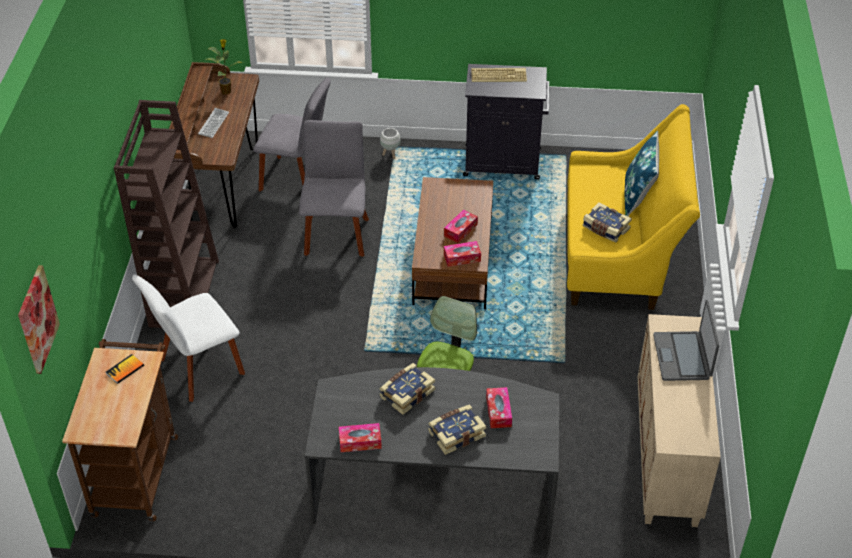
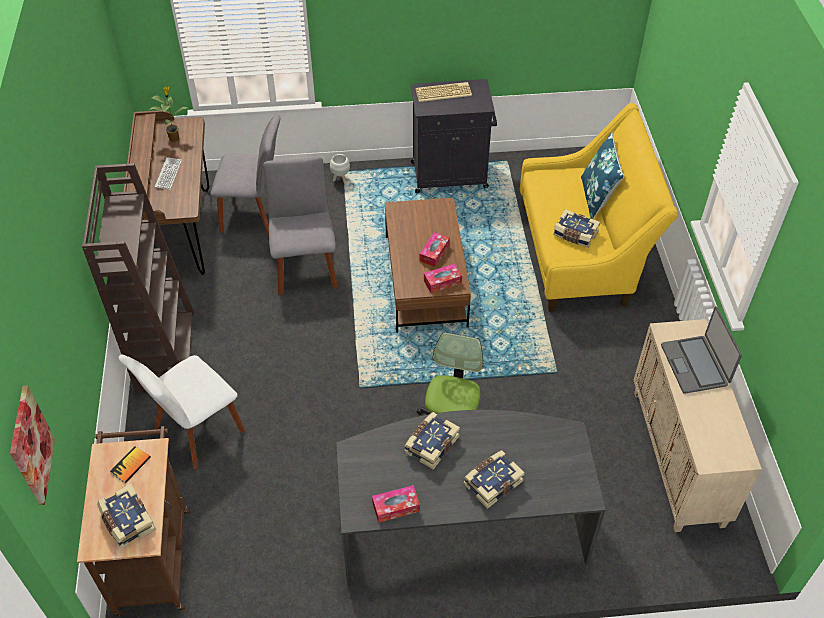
camera: 10 degrees left, 5 degrees up
(112, 415) = (127, 521): none -> book
(498, 412) = (529, 451): tissue box -> none

